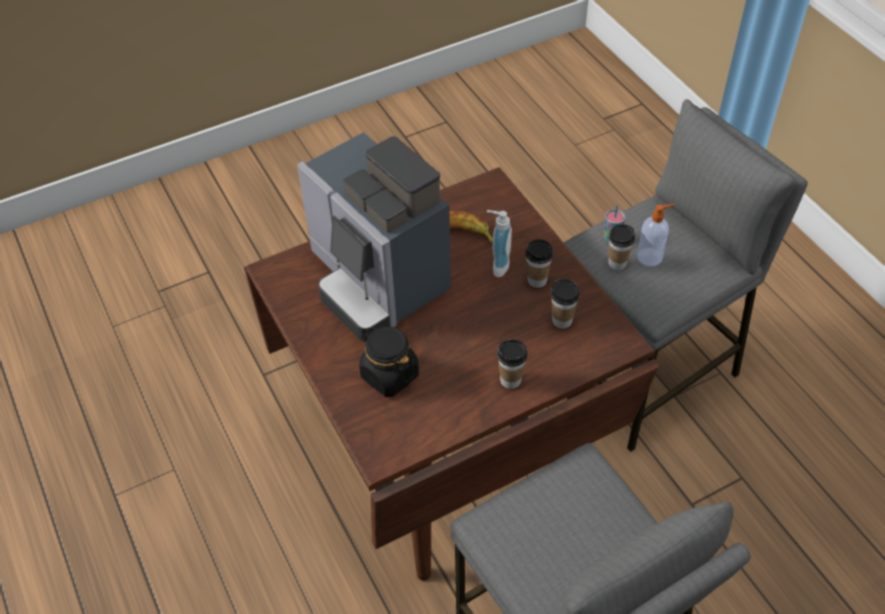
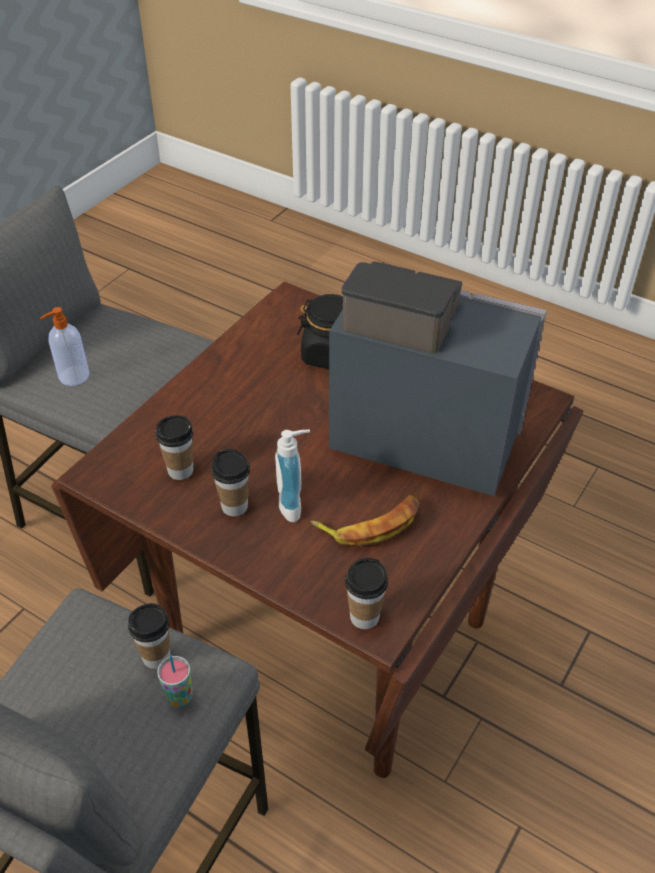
camera: 150 degrees right, 5 degrees down
(510, 380) = (207, 393): cup -> cup (364, 617)
(650, 257) = (110, 689): soap dispenser -> soap dispenser (73, 376)

